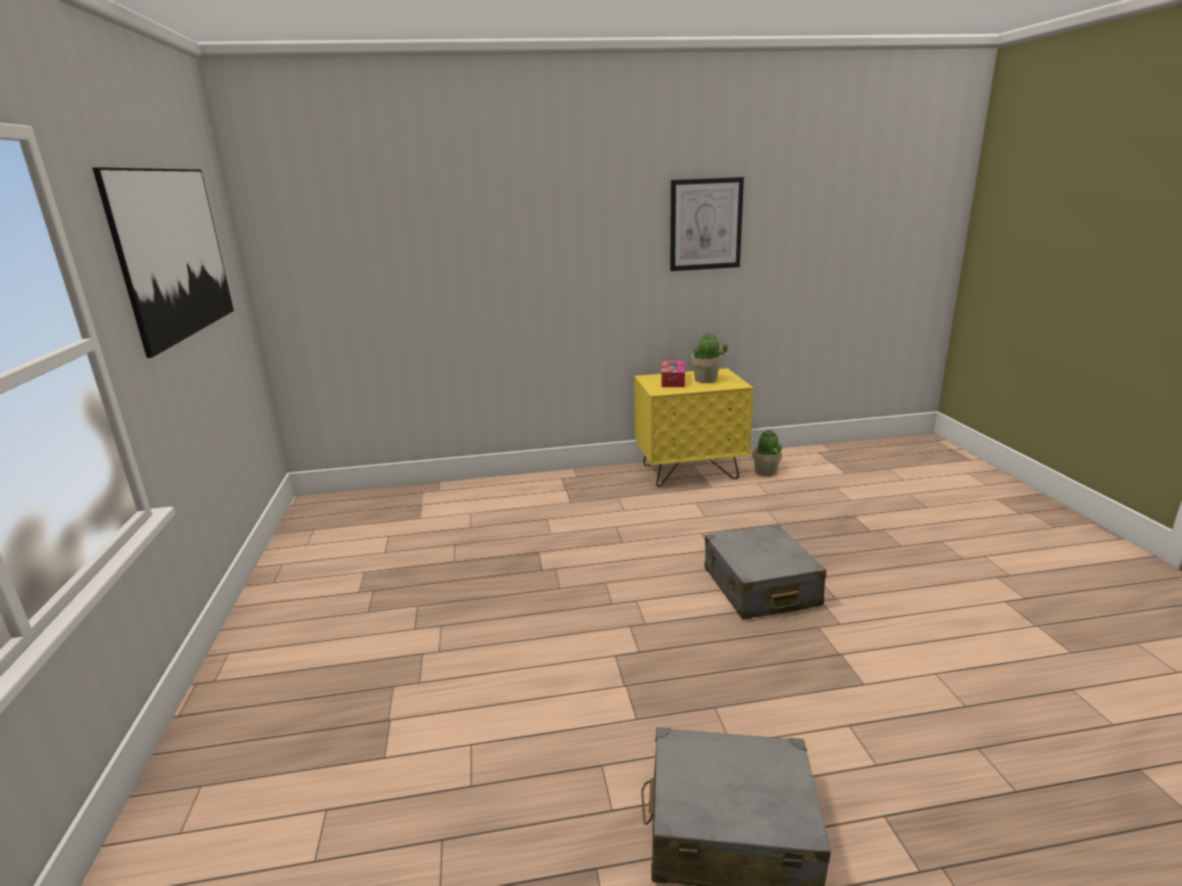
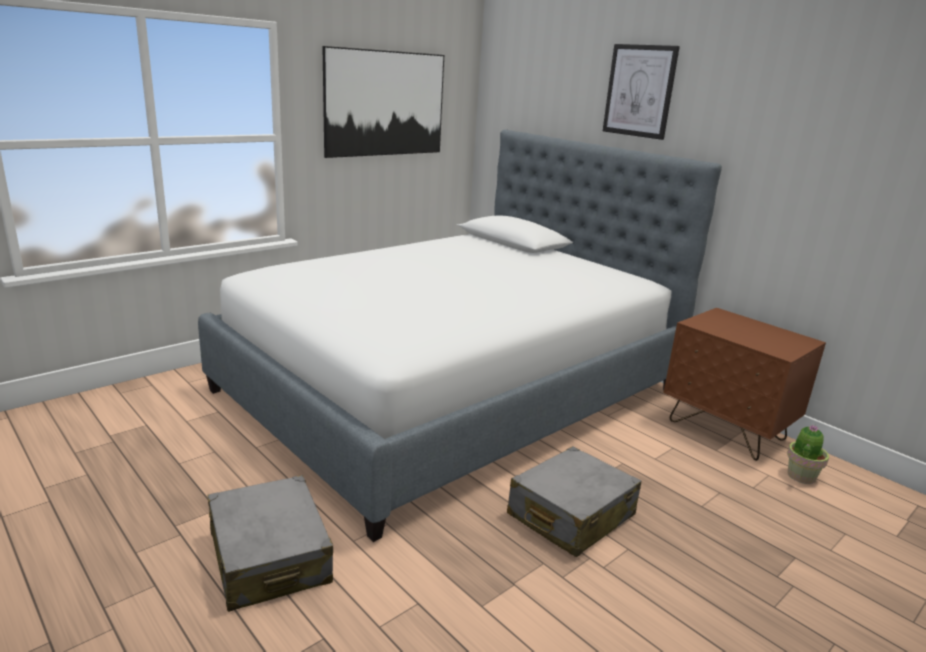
camera: 55 degrees right, 0 degrees up
(494, 576) = (452, 390): none -> bed
(673, 380) = (734, 324): tissue box -> none
(690, 472) = (726, 431): yellow nightstand -> brown nightstand
(705, 224) = (840, 164): picture -> picture (639, 91)
(706, 380) = (766, 337): potted plant -> none

